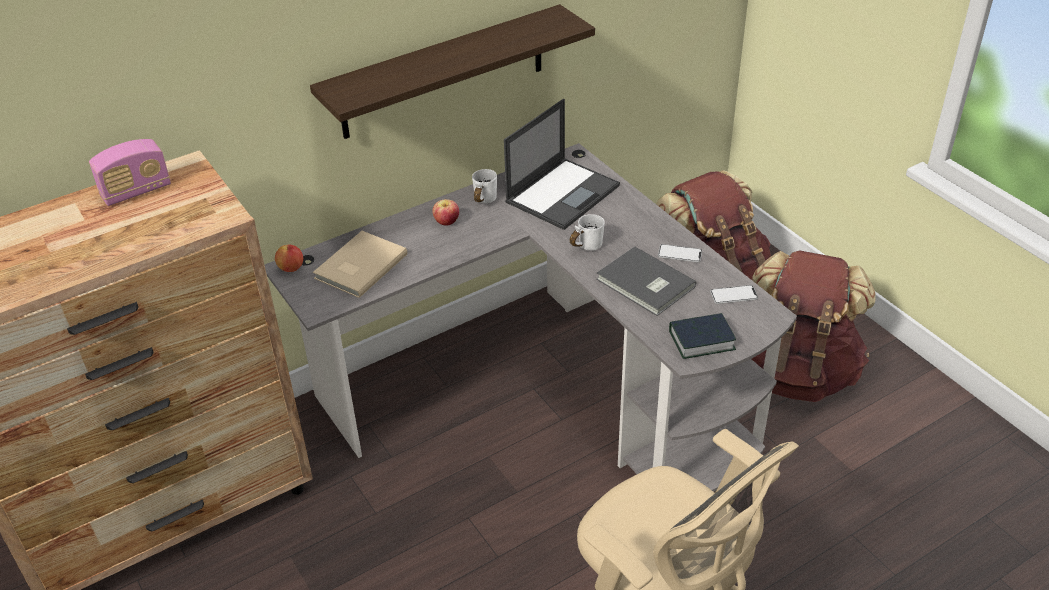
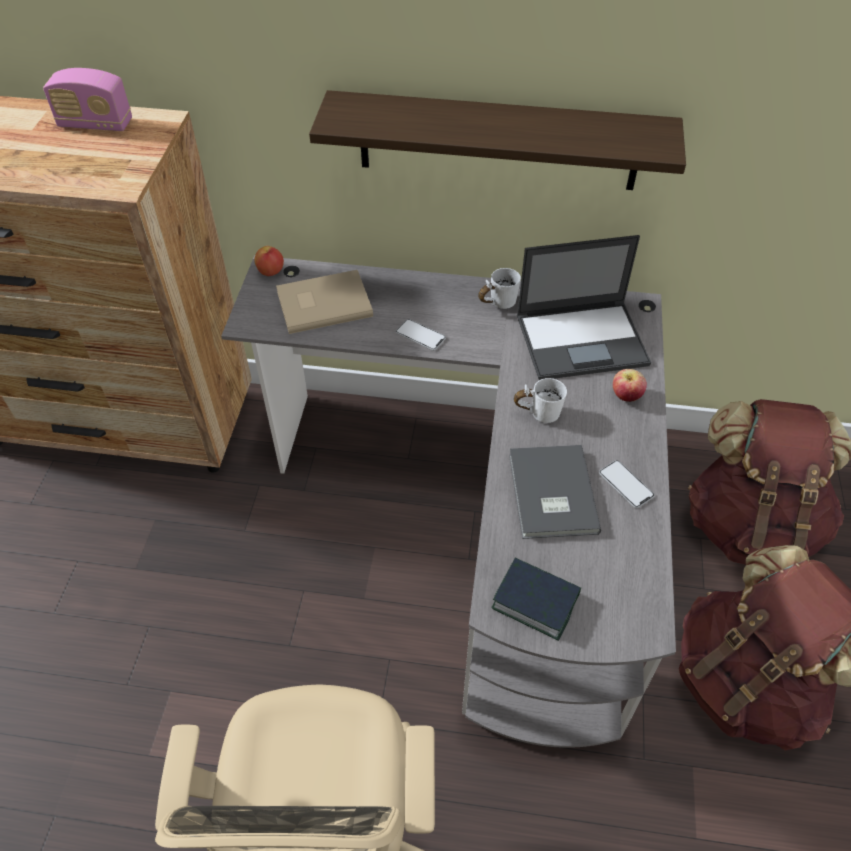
camera: 40 degrees right, 10 degrees up
(446, 222) = (441, 305): apple -> apple (626, 396)
(733, 295) = (630, 574): phone -> phone (420, 335)

